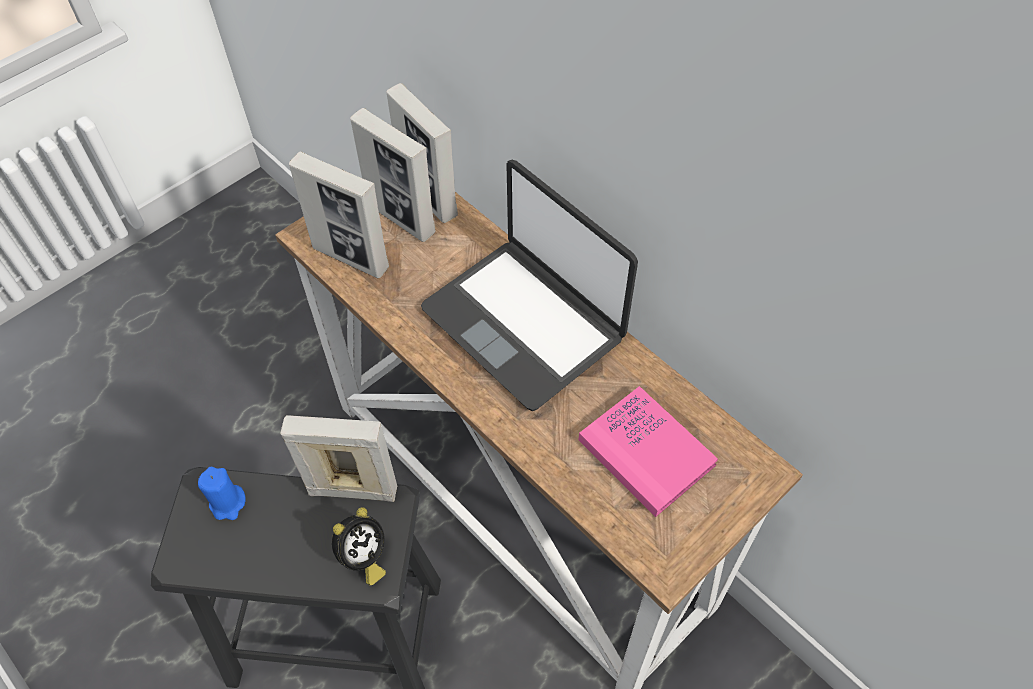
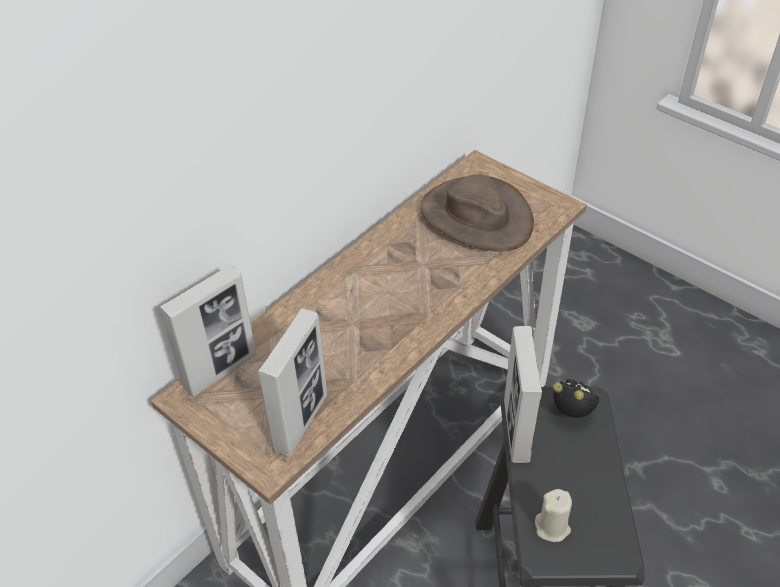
camera: 95 degrees left, 10 degrees down
(228, 503) = (552, 527): blue candle -> beige candle
(401, 219) = (249, 389): picture frame -> none
(524, 322) = (368, 289): laptop -> none
(646, 452) = (475, 217): pink book -> brown hat

